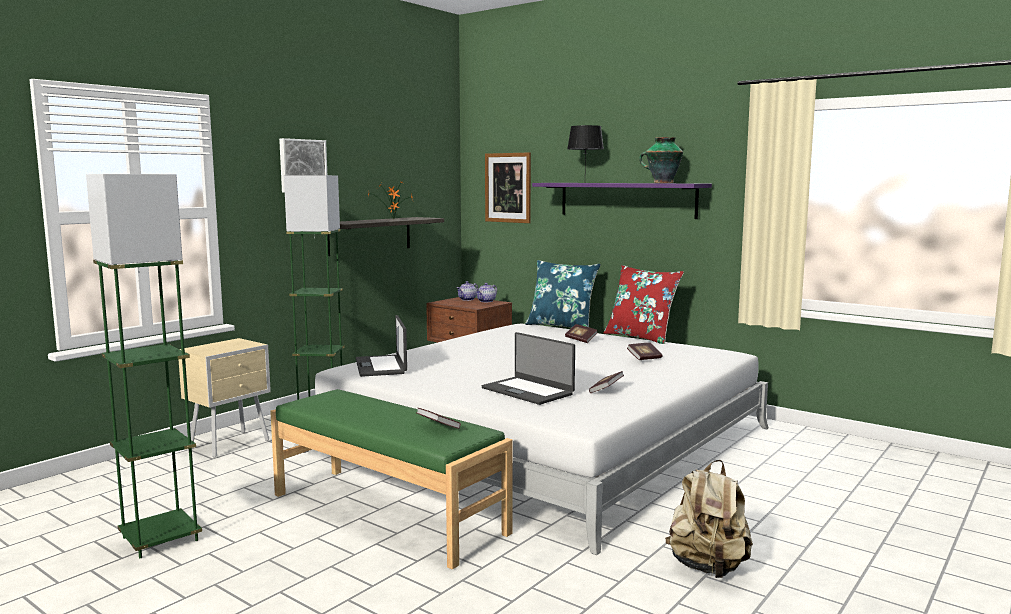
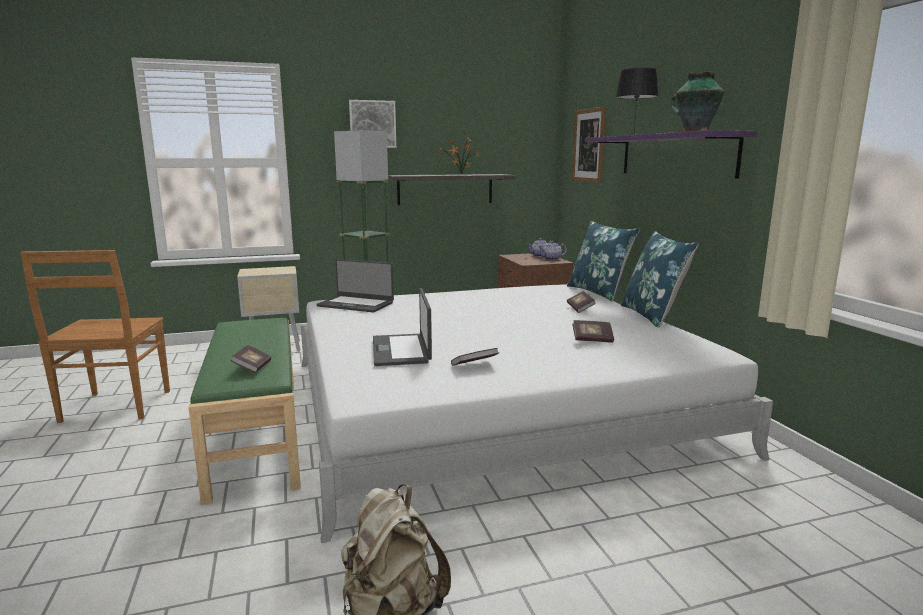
camera: 35 degrees right, 5 degrees up
(160, 539) = (115, 407): green floor lamp -> brown chair
(381, 366) = (356, 304): laptop -> laptop turned 90 degrees counterclockwise
(641, 337) = (652, 316): red pillow -> blue pillow

